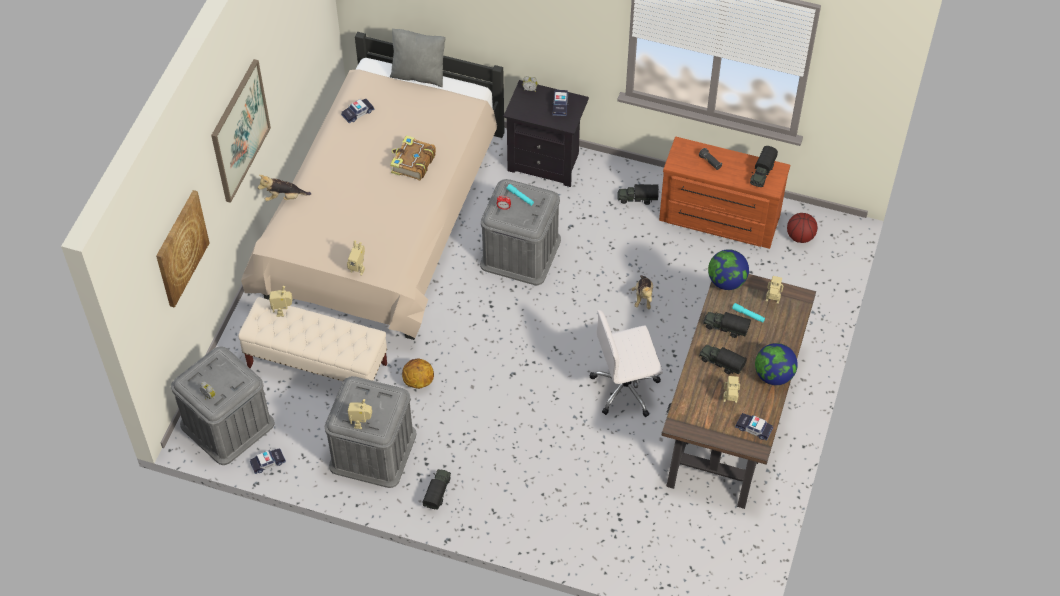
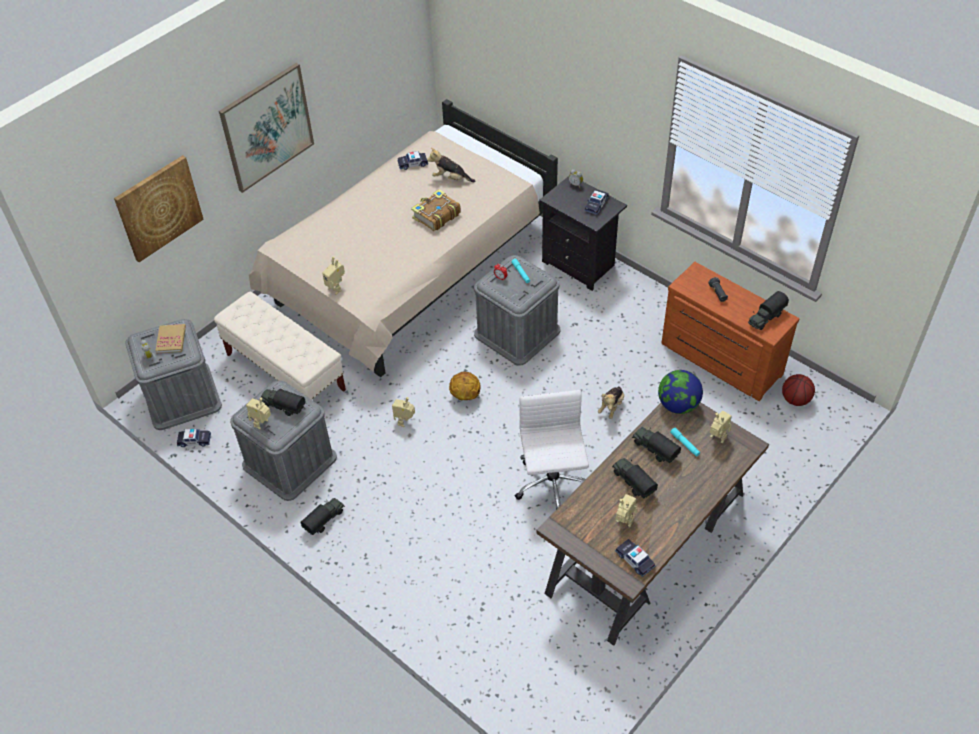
camera: 25 degrees right, 5 degrees down
(220, 372) = (171, 340): none -> book
(283, 311) = (262, 309): toy robot -> toy robot (405, 422)
(284, 197) = (310, 212): plush toy -> plush toy (450, 178)
(418, 382) = (363, 414): basketball -> basketball (465, 395)
(419, 74) = (484, 148): grey pillow -> none
(626, 388) = (552, 485): white office chair -> white office chair turned 75 degrees clockwise
(637, 199) = (649, 319): toy truck -> toy truck (283, 406)
(773, 375) = (683, 512): globe -> none

